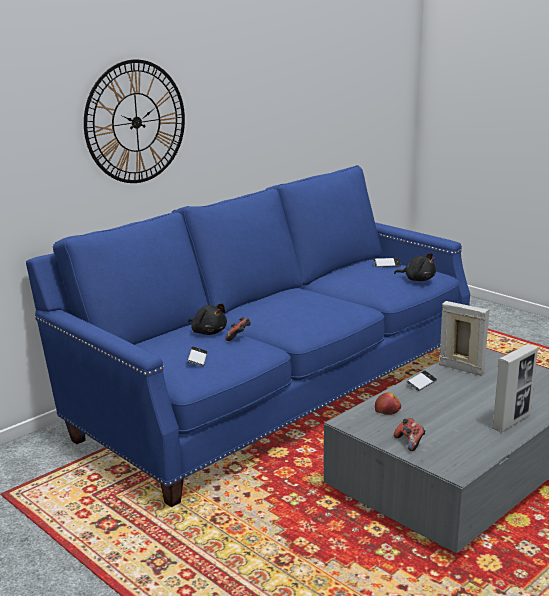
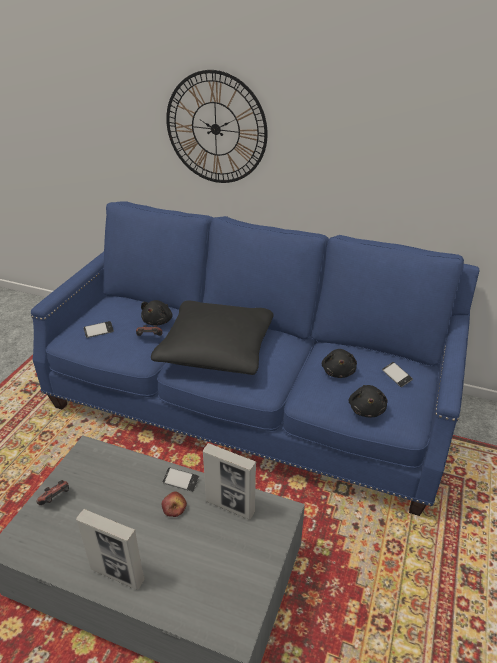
camera: 65 degrees right, 15 degrees up
(290, 314) = (216, 350): none -> black pillow
(364, 279) = (338, 371): none -> black plush toy
(388, 409) = (116, 469): apple -> apple (174, 508)
(461, 368) = (230, 506): picture frame -> picture frame turned 105 degrees clockwise

